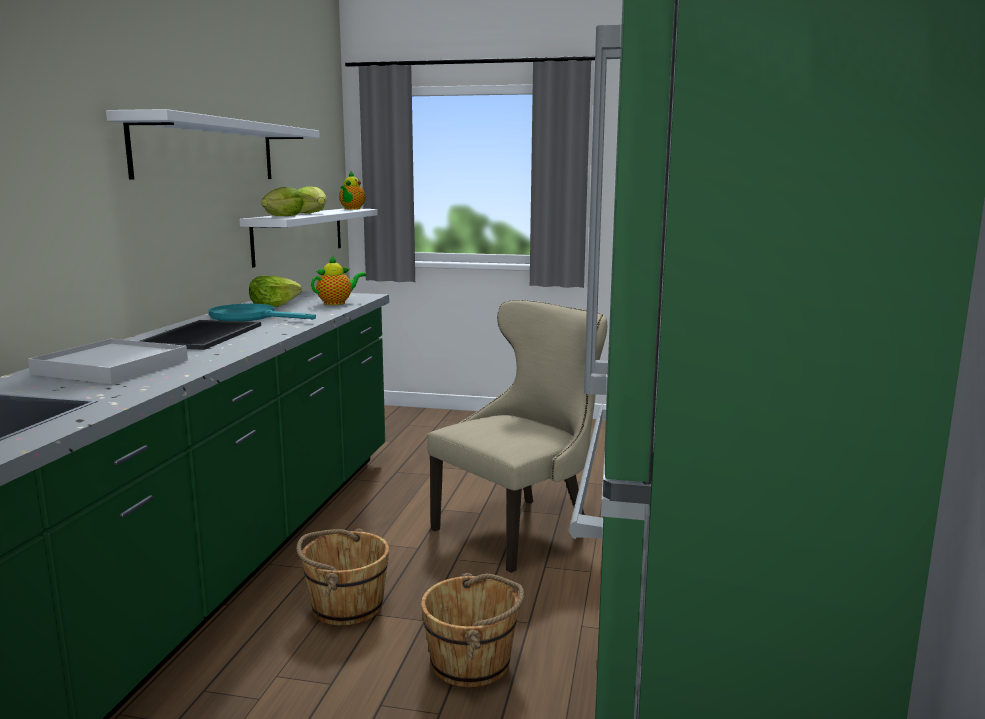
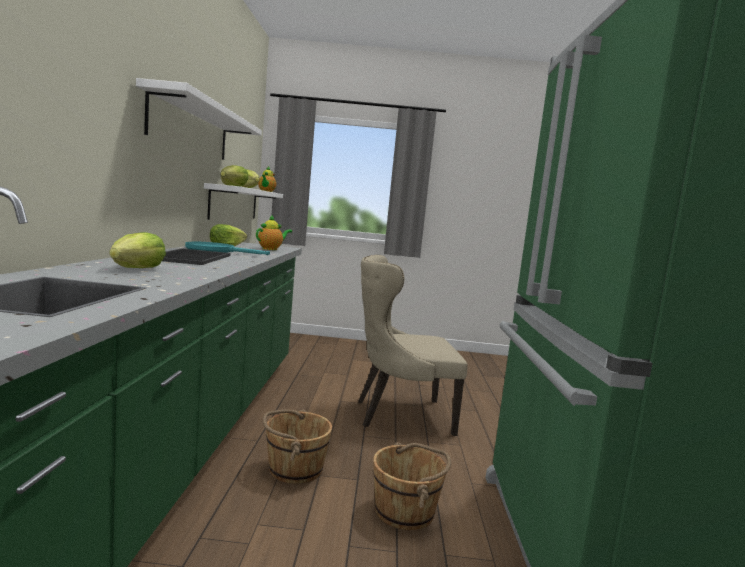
camera: 10 degrees left, 5 degrees down
(112, 367) = (137, 269): white tray -> lettuce
(519, 528) = (399, 415): beige chair -> beige chair turned 135 degrees counterclockwise

